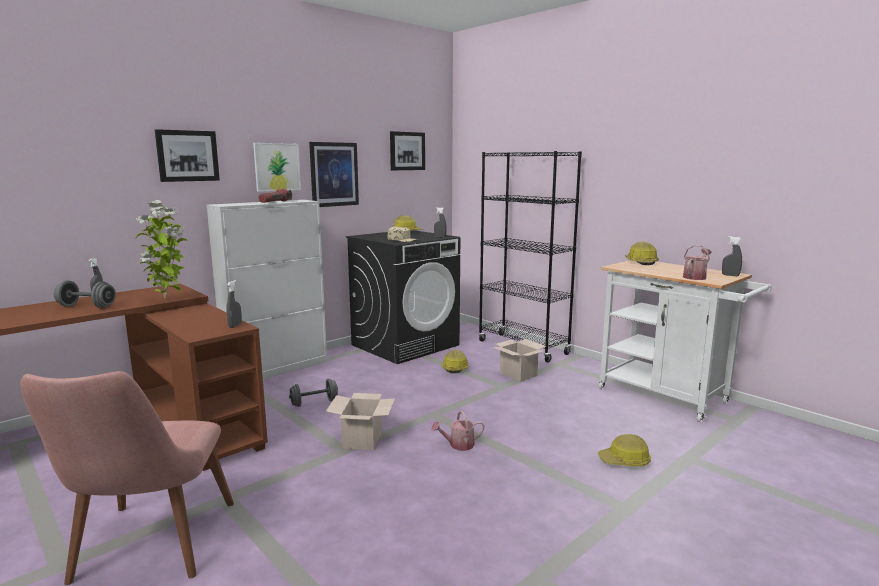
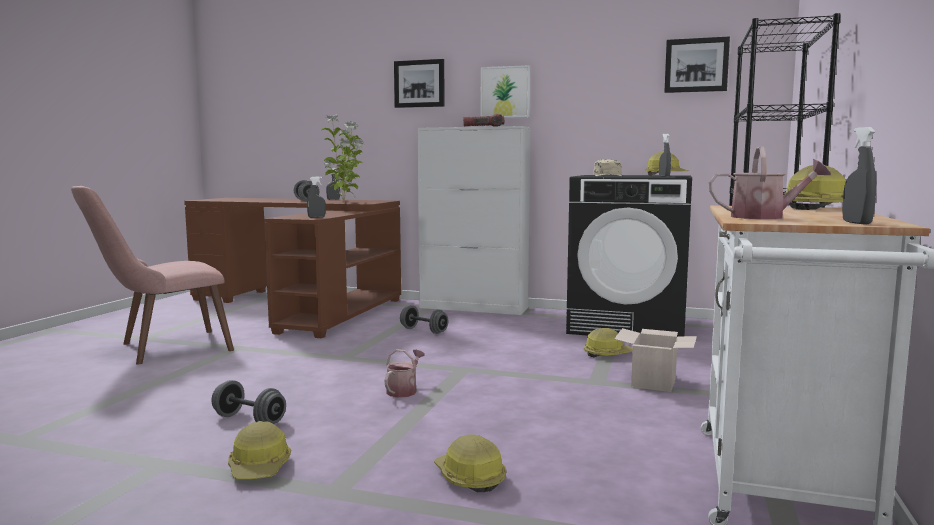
camera: 60 degrees right, 5 degrees down
(334, 174) = (576, 99): picture -> none
(362, 440) = (370, 358): cardboard box -> none
(458, 445) = (404, 390): watering can -> watering can turned 75 degrees clockwise
(466, 522) = (249, 420): none -> grey dumbbell
(571, 531) = (260, 467): none -> hard hat

